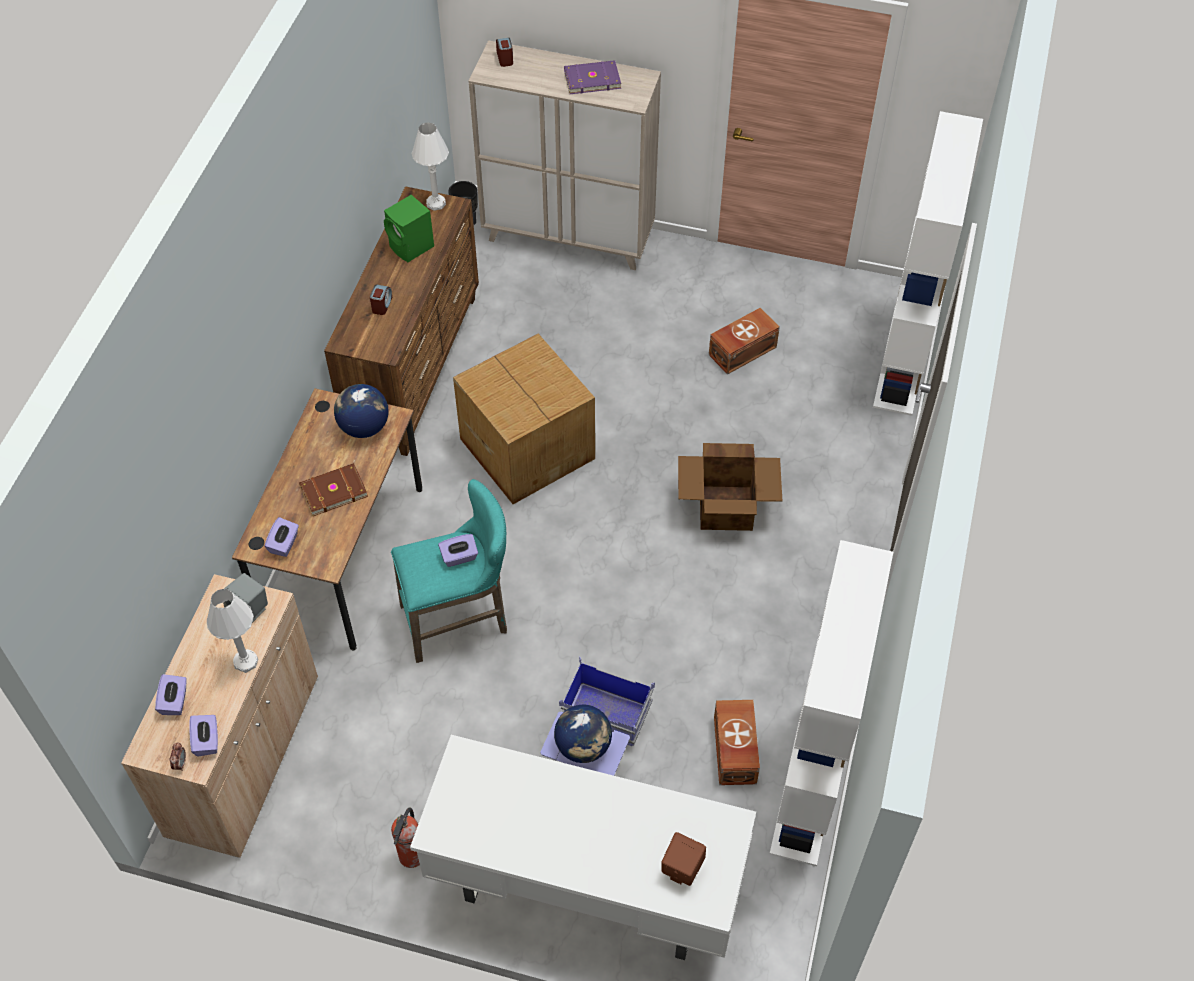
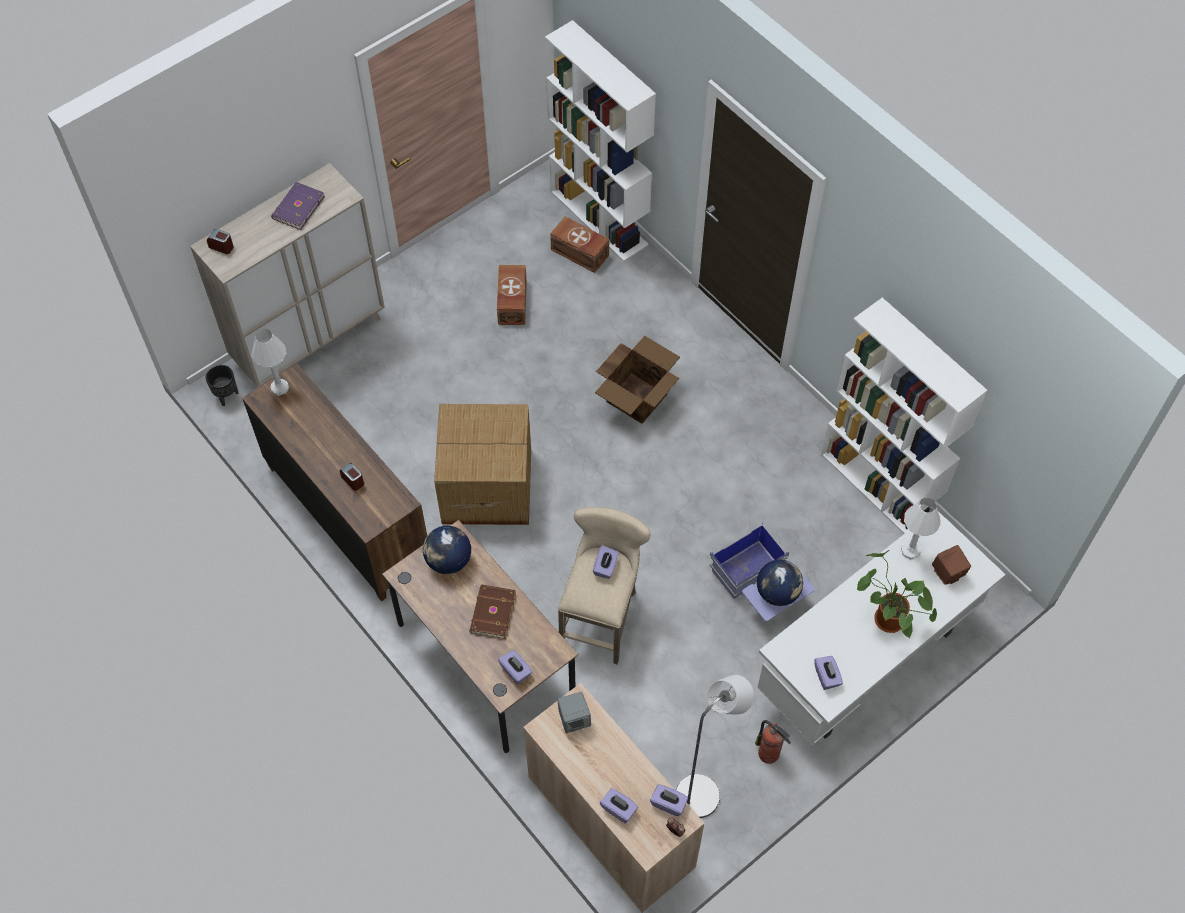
camera: 55 degrees left, 5 degrees up
(245, 662) = (618, 744): white table lamp -> white table lamp (910, 551)
(330, 818) = (704, 790): none -> grey floor lamp
(412, 247) = (312, 428): green speaker -> none
(460, 620) = (602, 615): turquoise stool -> beige stool
(463, 815) = (827, 676): none -> purple tissue box
(575, 835) = (885, 619): none -> potted plant
(733, 751) = (825, 513): brown storage box -> brown storage box (580, 253)

